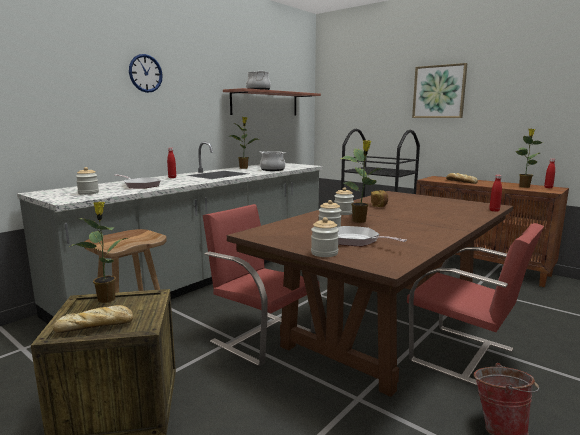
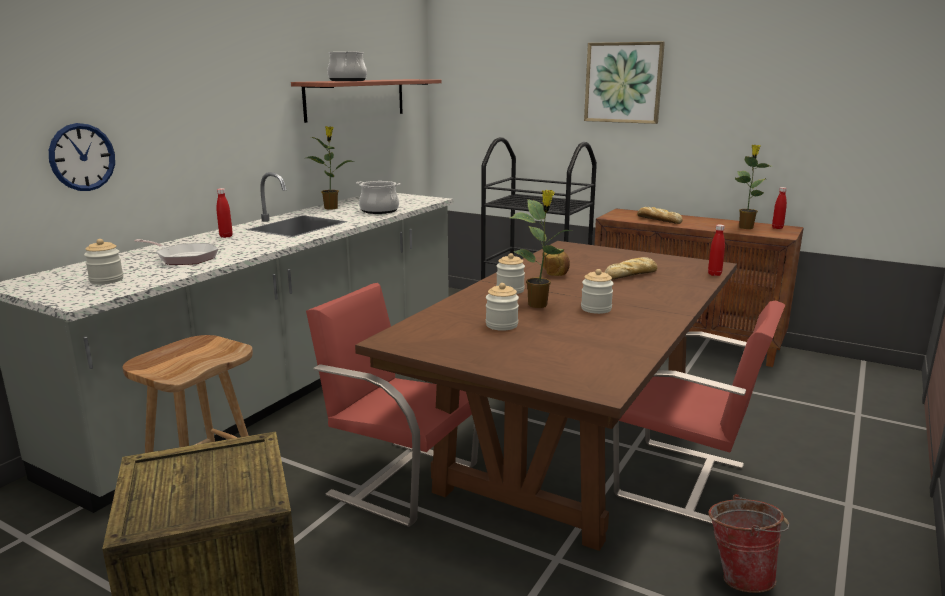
camera: 10 degrees left, 5 degrees up
(96, 325) = (190, 505): bread -> bread (631, 274)
(107, 298) = (185, 457): potted plant -> none
(145, 73) = (169, 66): wall clock -> wall clock (82, 157)
(324, 253) = (510, 370): jar -> jar (596, 309)
(356, 241) = (547, 344): frying pan -> none

